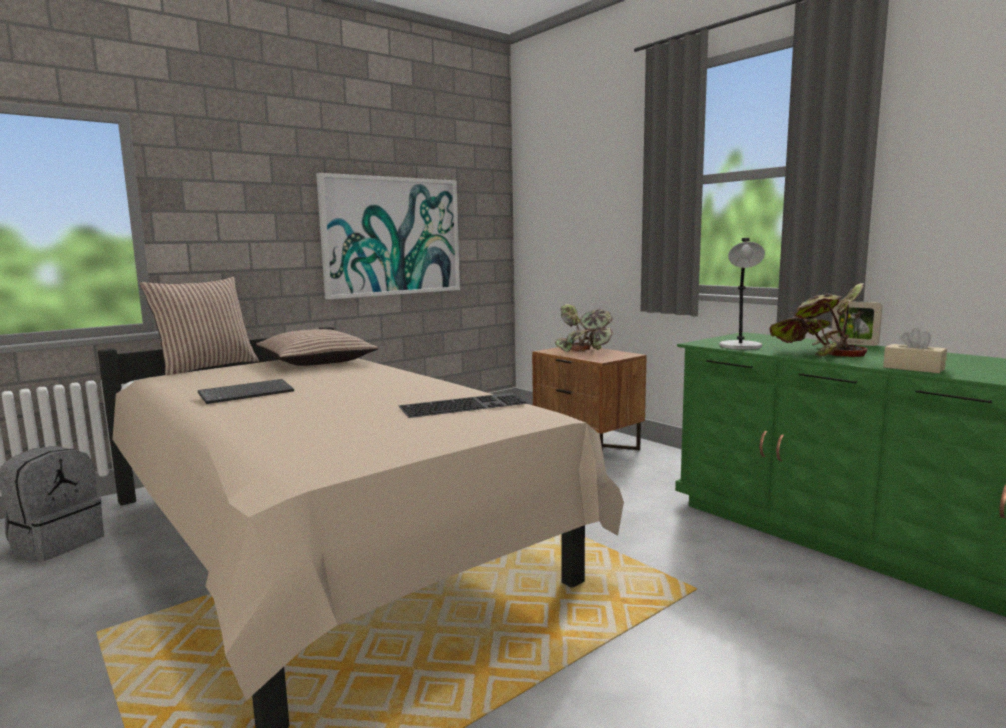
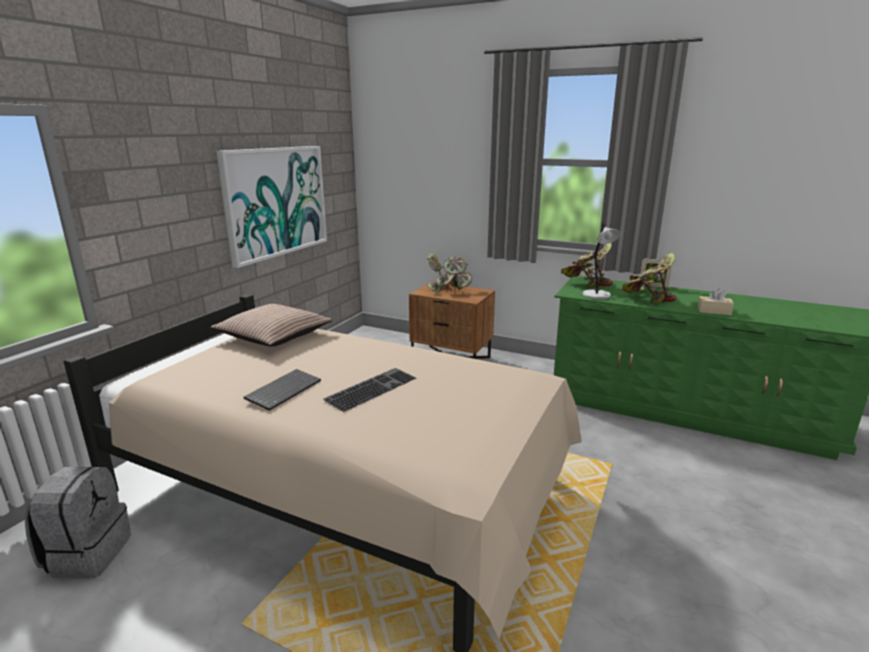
camera: 25 degrees left, 10 degrees up
(206, 367) = (169, 356): pillow -> none
(464, 405) = (478, 376): keyboard -> keyboard (371, 388)
(748, 337) = (586, 283): none -> potted plant

